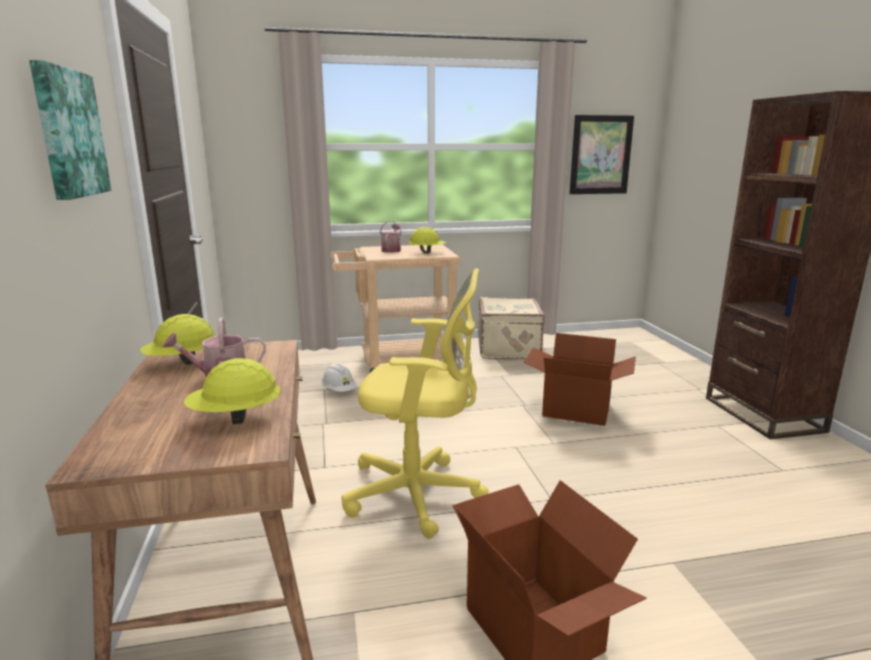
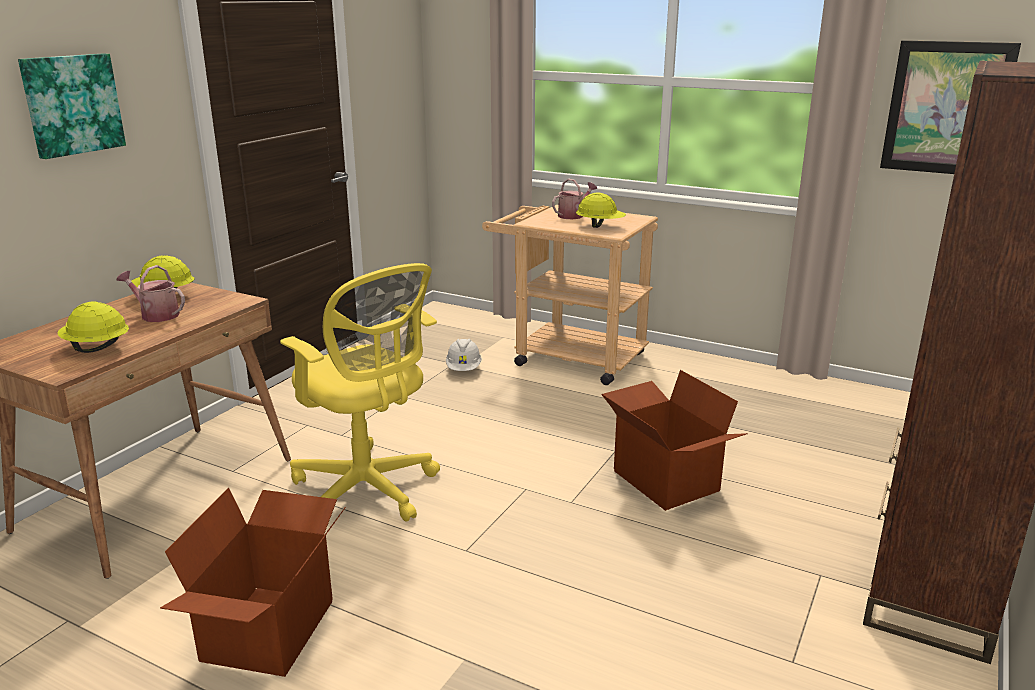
camera: 40 degrees right, 5 degrees up
(509, 348) = (729, 380): beige suitcase -> none

